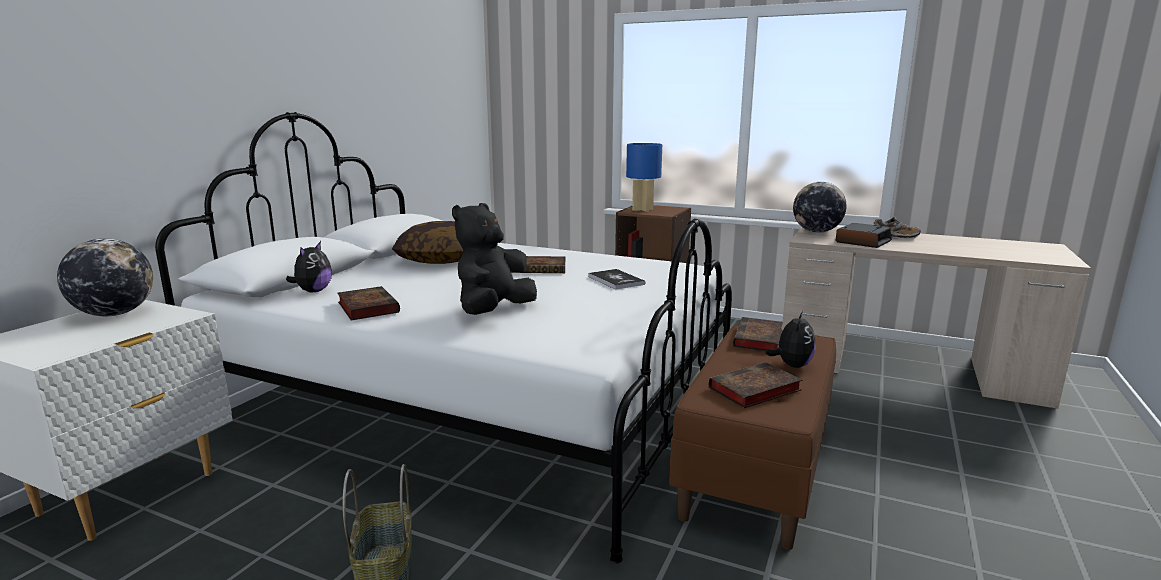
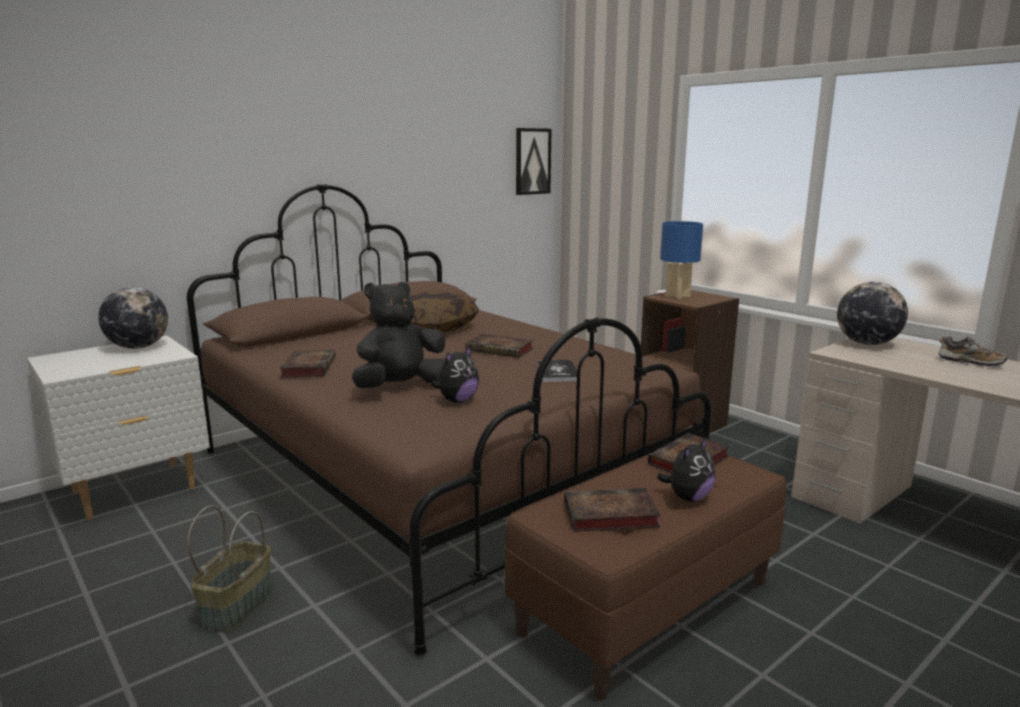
camera: 25 degrees right, 0 degrees up
(313, 291) = (291, 347): plush toy -> plush toy (457, 400)
(467, 93) = (532, 161): none -> picture
(480, 406) = (436, 477): white bed -> brown bed
(862, 241) = (909, 363): alarm clock -> none

